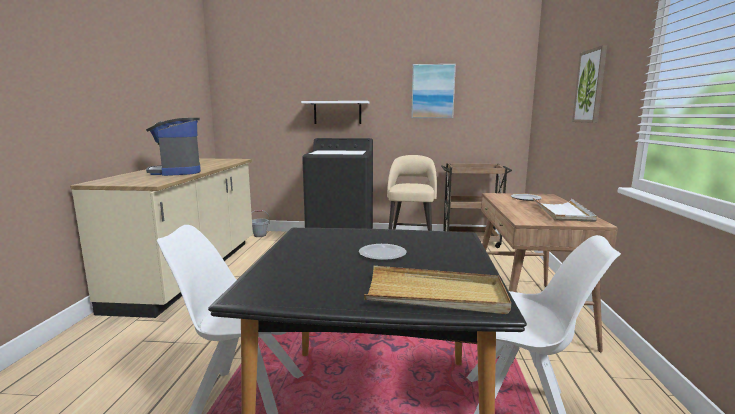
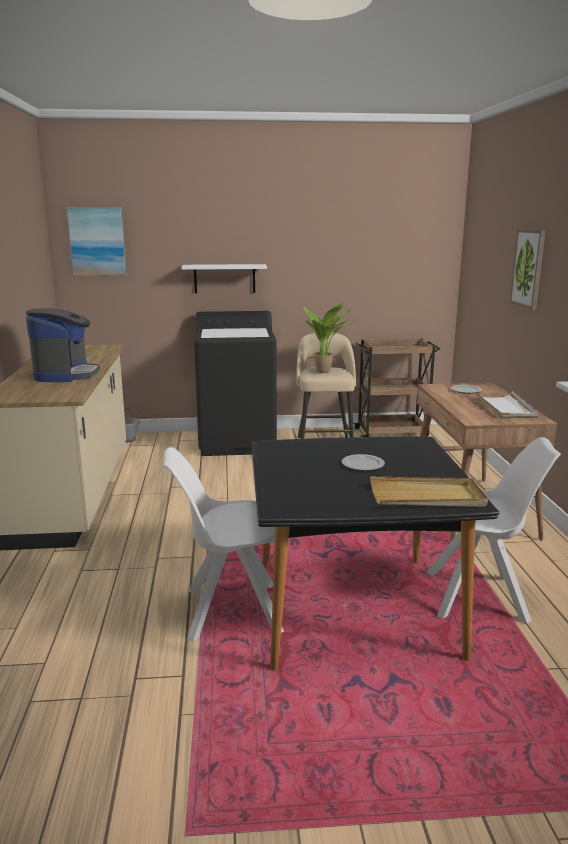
camera: 10 degrees left, 5 degrees up
(177, 172) = (66, 374): coffee machine -> coffee machine turned 150 degrees counterclockwise
(410, 185) = (325, 371): none -> potted plant
(432, 91) = (343, 251): picture -> picture (97, 242)

